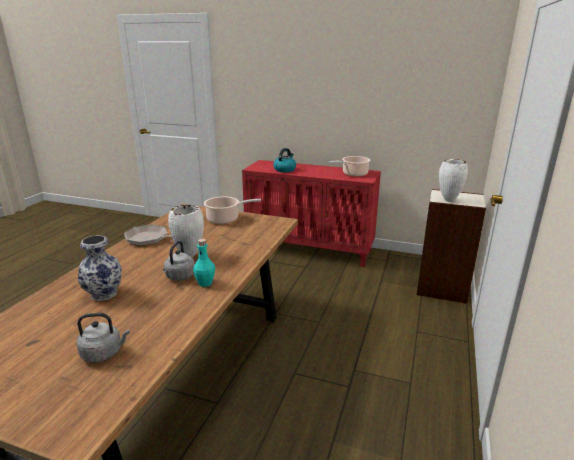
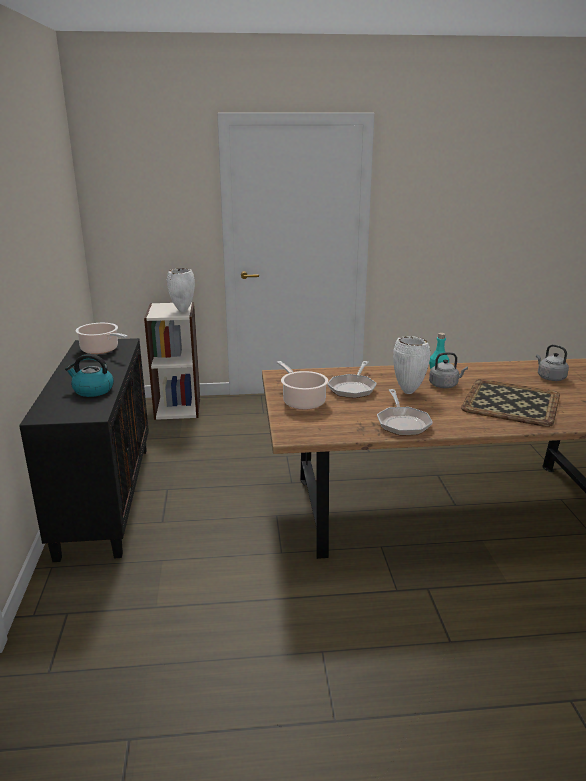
camera: 115 degrees left, 0 degrees up
(104, 293) = (510, 403): vase -> tray
(225, 239) = (353, 388): none -> frying pan
(310, 249) = (105, 498): red cabinet -> black cabinet

